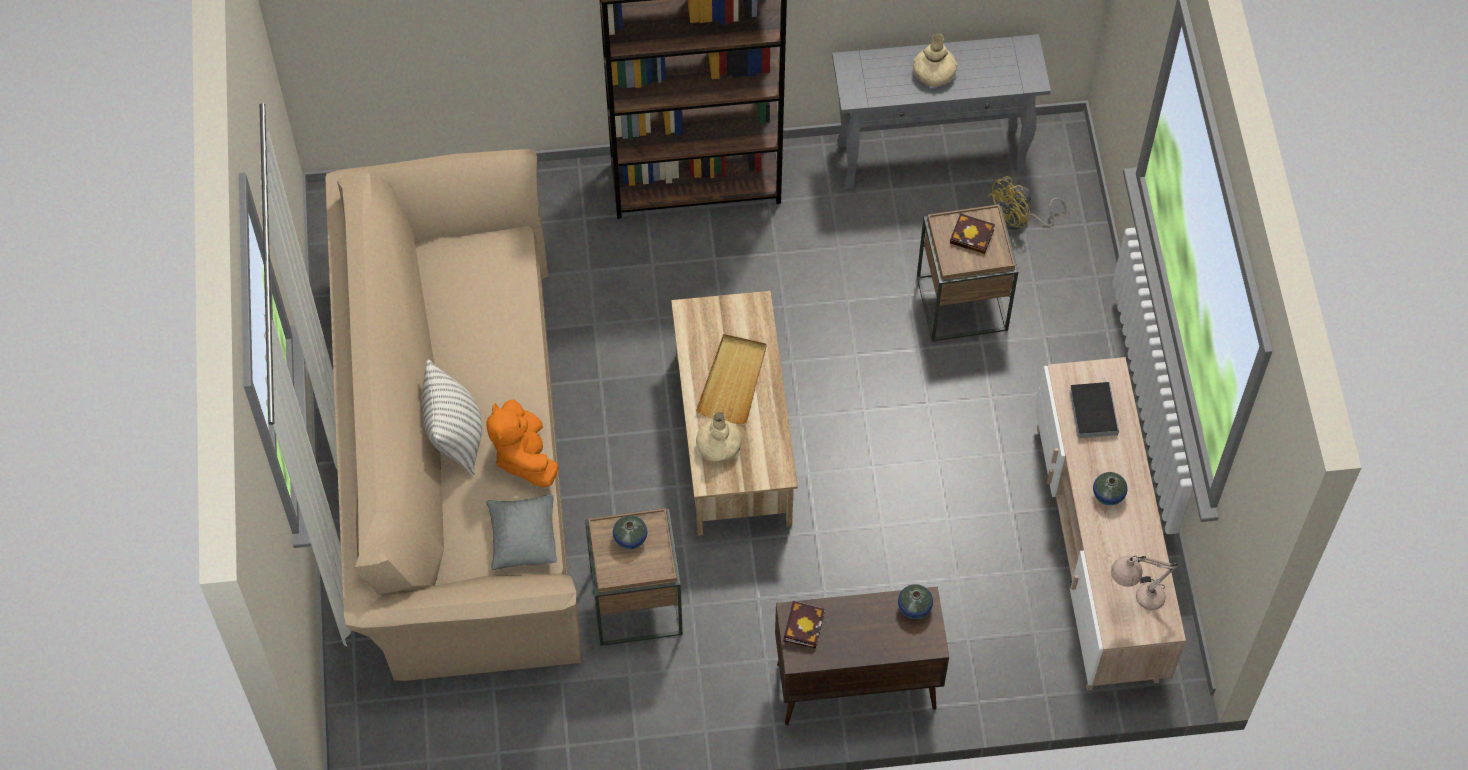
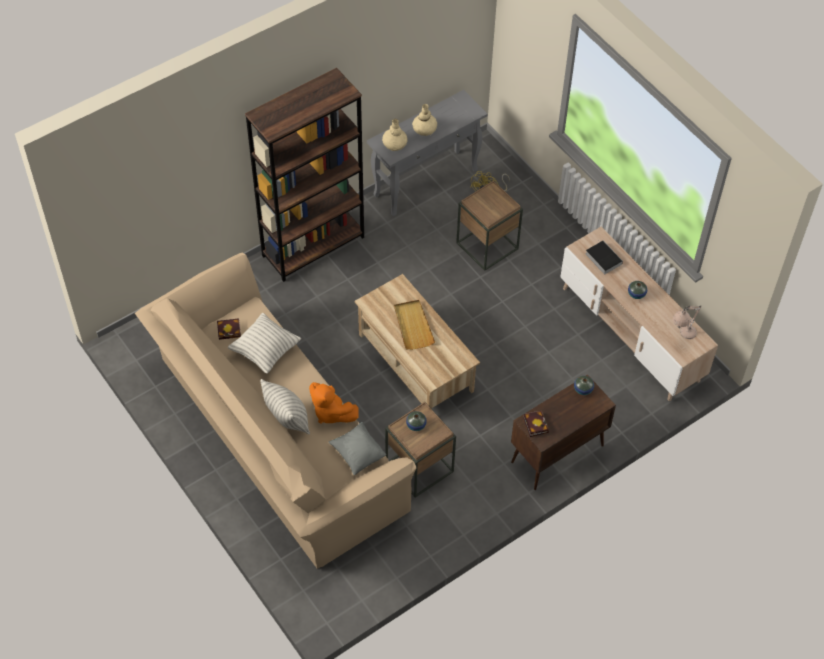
camera: 30 degrees left, 5 degrees down
(489, 317) = (265, 351): none -> pillow
(719, 446) = (427, 361): beige vase -> beige vase (395, 144)
(974, 236) = (491, 201): book -> book (230, 330)

